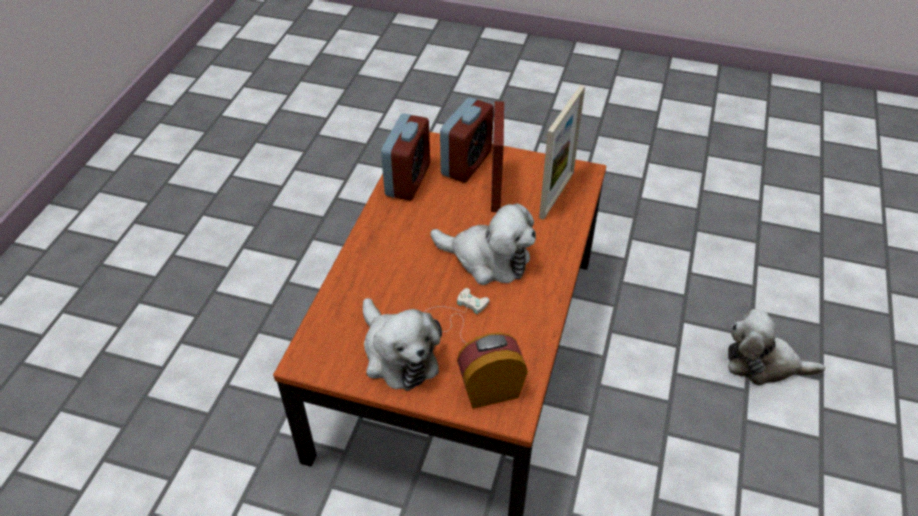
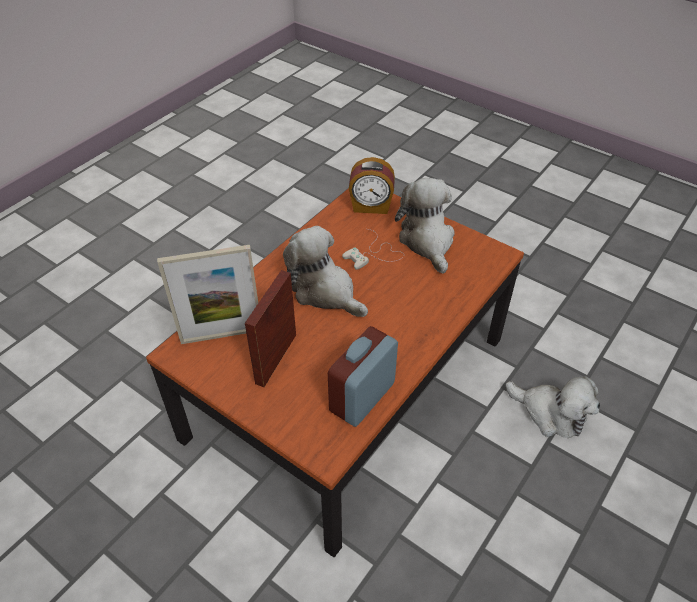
camera: 160 degrees left, 0 degrees up
(466, 163) = (288, 401): alarm clock -> none
(556, 194) = (221, 335): picture frame -> picture frame turned 150 degrees counterclockwise
(763, 363) = (119, 309): plush toy -> plush toy (551, 413)

